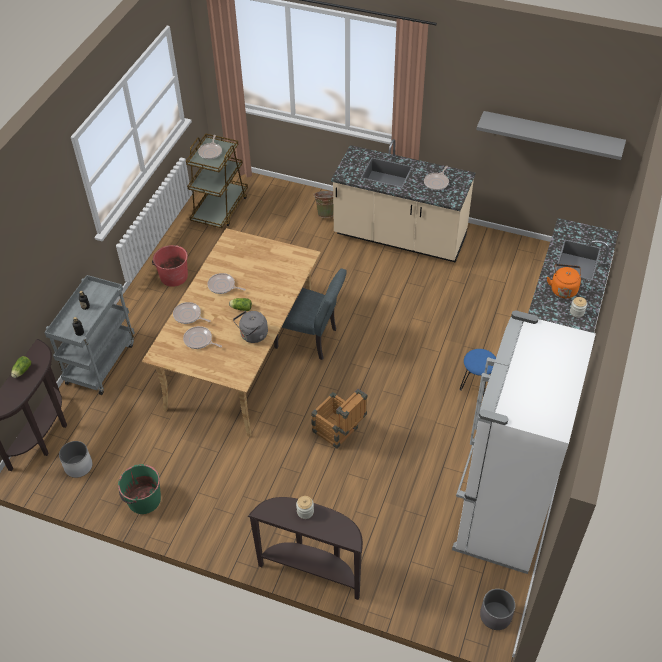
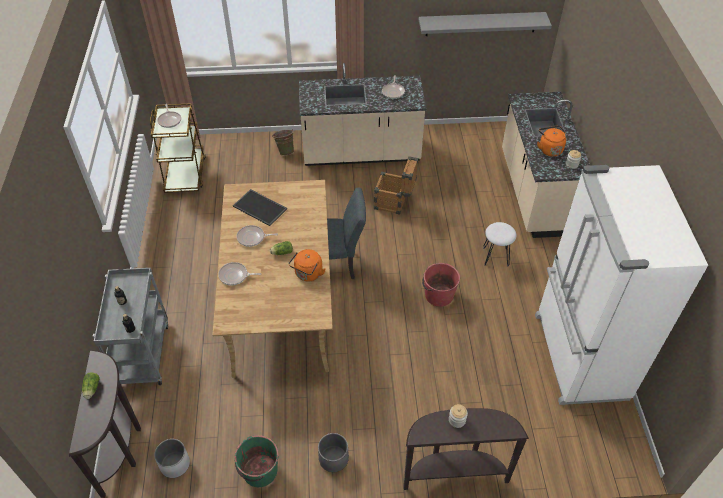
camera: 25 degrees left, 0 degrees up
(173, 276) = (174, 249): red bucket -> red bucket (438, 295)
(199, 340) = (259, 295): frying pan -> none
(246, 260) = (261, 207): none -> tray
(252, 336) = (308, 274): grey kettle -> orange kettle
(339, 433) = (406, 338): crate -> crate (394, 203)
(476, 385) = (496, 256): blue stool -> white stool
(495, 615) = (626, 447): grey planter -> grey planter (333, 458)

